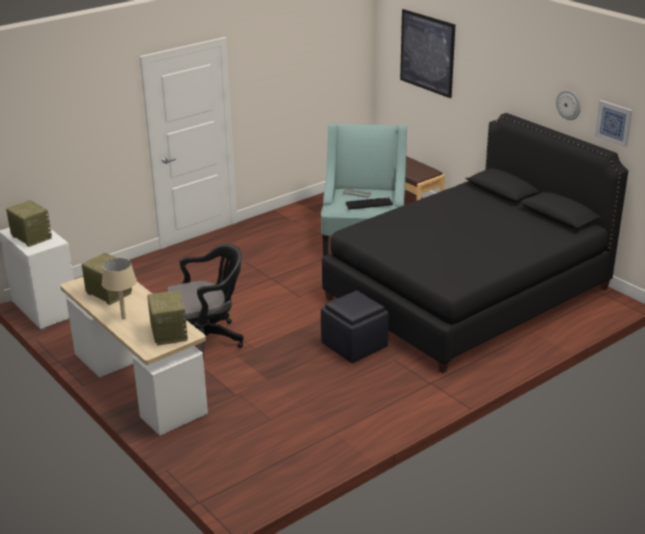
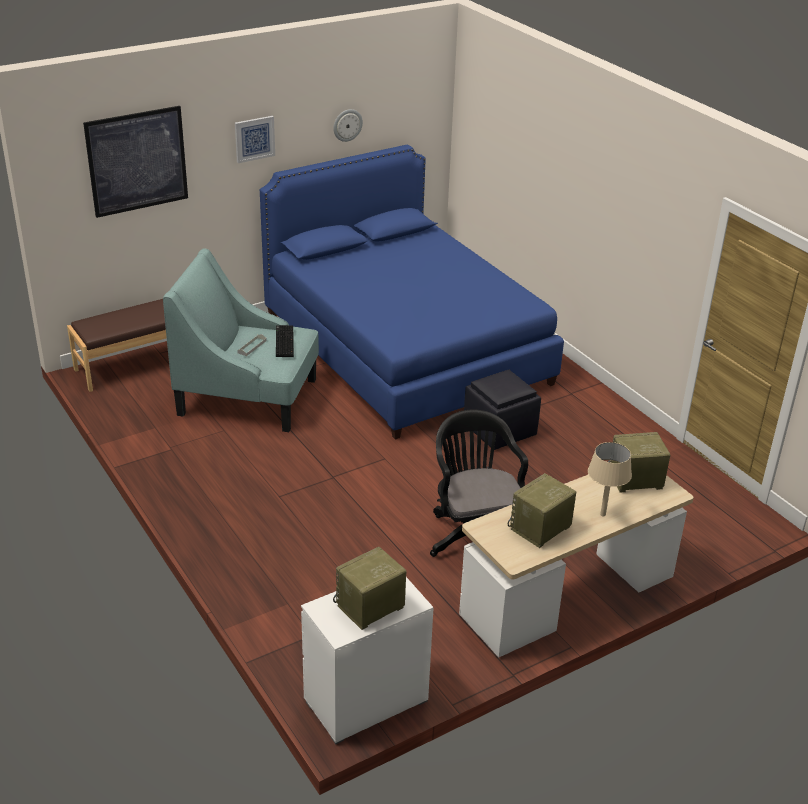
camera: 85 degrees left, 5 degrees up
(467, 293) = (405, 349): black bed -> blue bed
(614, 123) = (398, 118): picture -> picture (254, 138)

